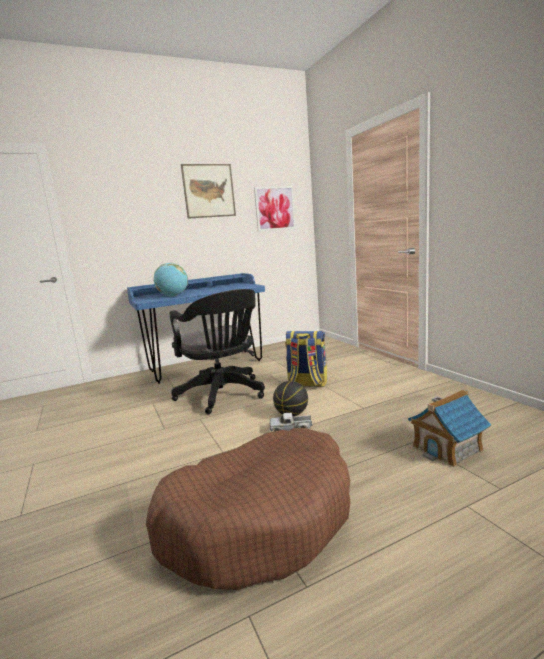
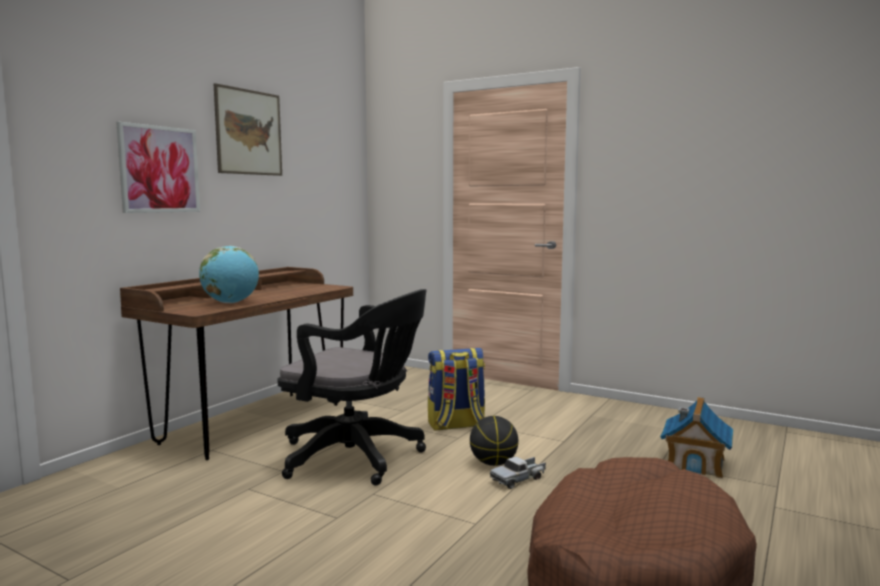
camera: 35 degrees left, 5 degrees down
(206, 366) = (254, 423): blue desk -> brown desk
(274, 208) = (327, 170): picture -> picture (159, 169)

